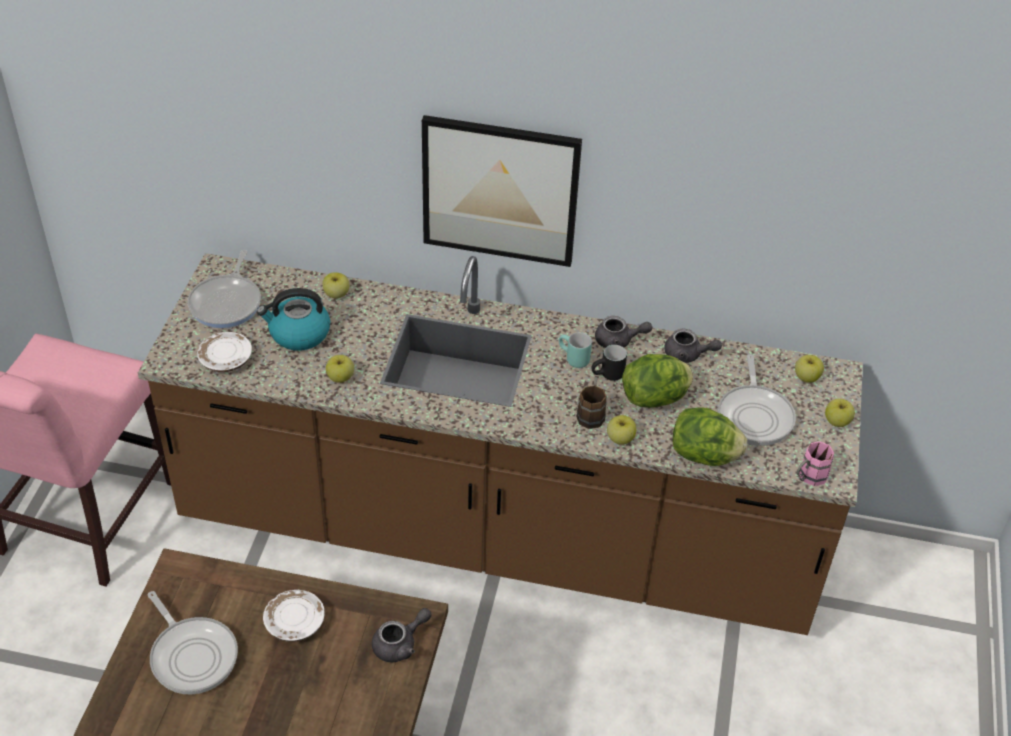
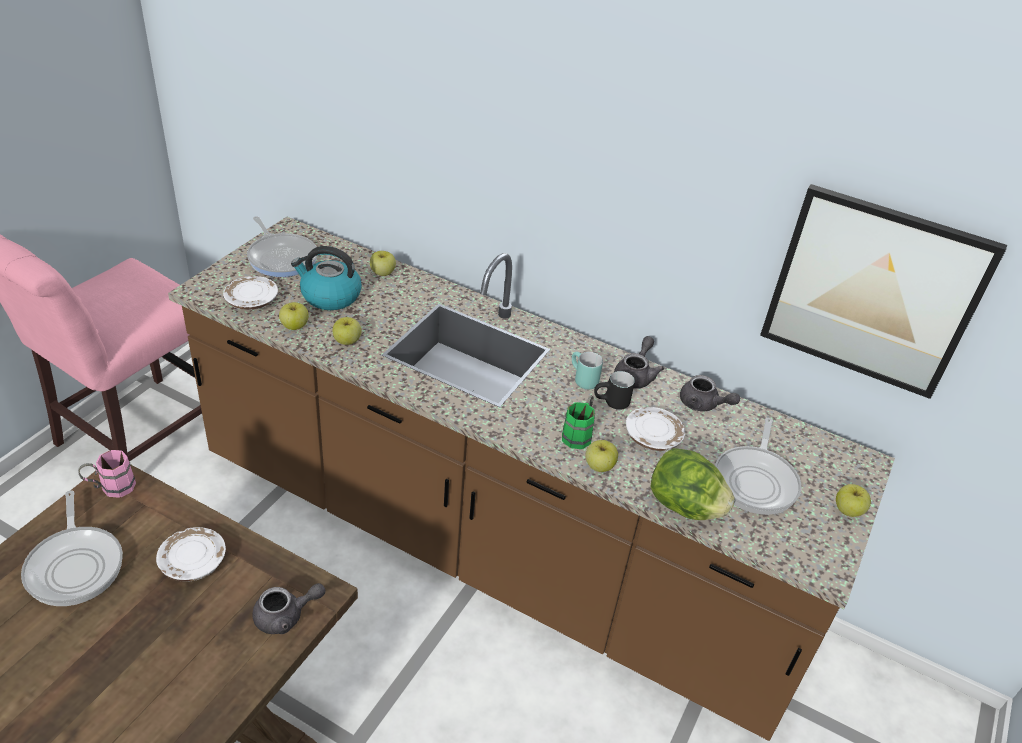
camera: 15 degrees right, 5 degrees down
(227, 302) = (281, 257): frying pan -> frying pan turned 60 degrees counterclockwise
(500, 190) = (546, 191): picture -> picture (873, 292)
(591, 413) = (579, 433): brown mug -> green mug
(618, 341) = (636, 375): grey teapot -> grey teapot turned 90 degrees counterclockwise
(655, 398) = (653, 437): lettuce -> white plate
(806, 377) = (826, 457): apple -> apple (294, 326)
(808, 478) = (796, 561): pink mug -> pink mug (110, 488)

